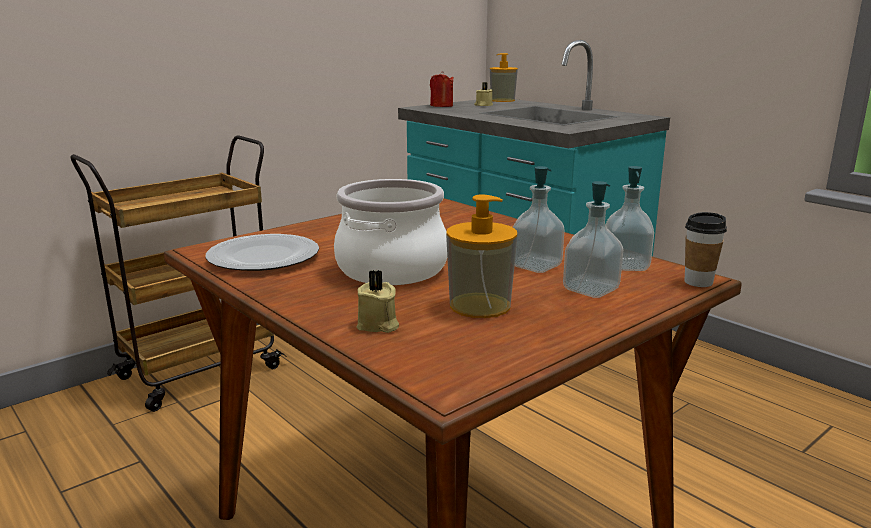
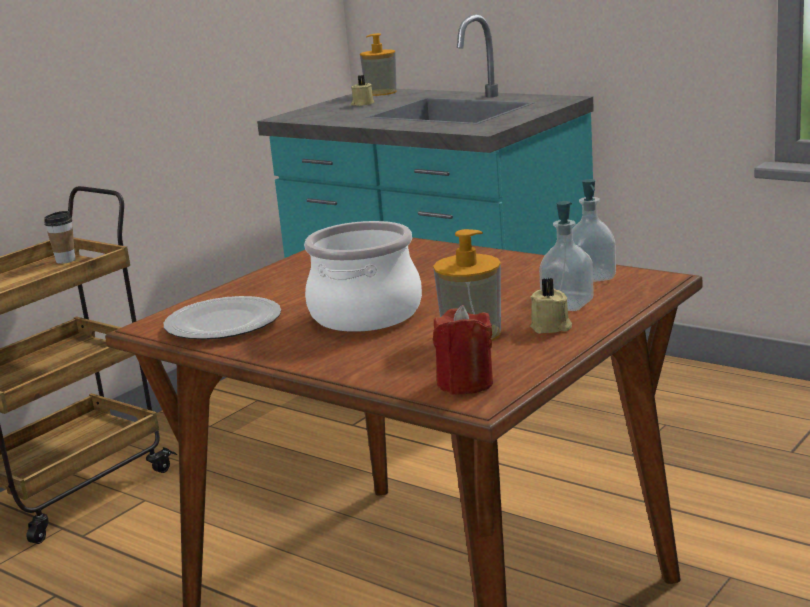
camera: 10 degrees left, 0 degrees up
(378, 325) = (388, 365): beige candle -> beige candle (551, 327)
(441, 106) = (310, 111): red candle -> red candle (465, 383)
(536, 266) = (506, 290): soap dispenser -> none
(698, 282) = (663, 282): cup -> cup (65, 260)

